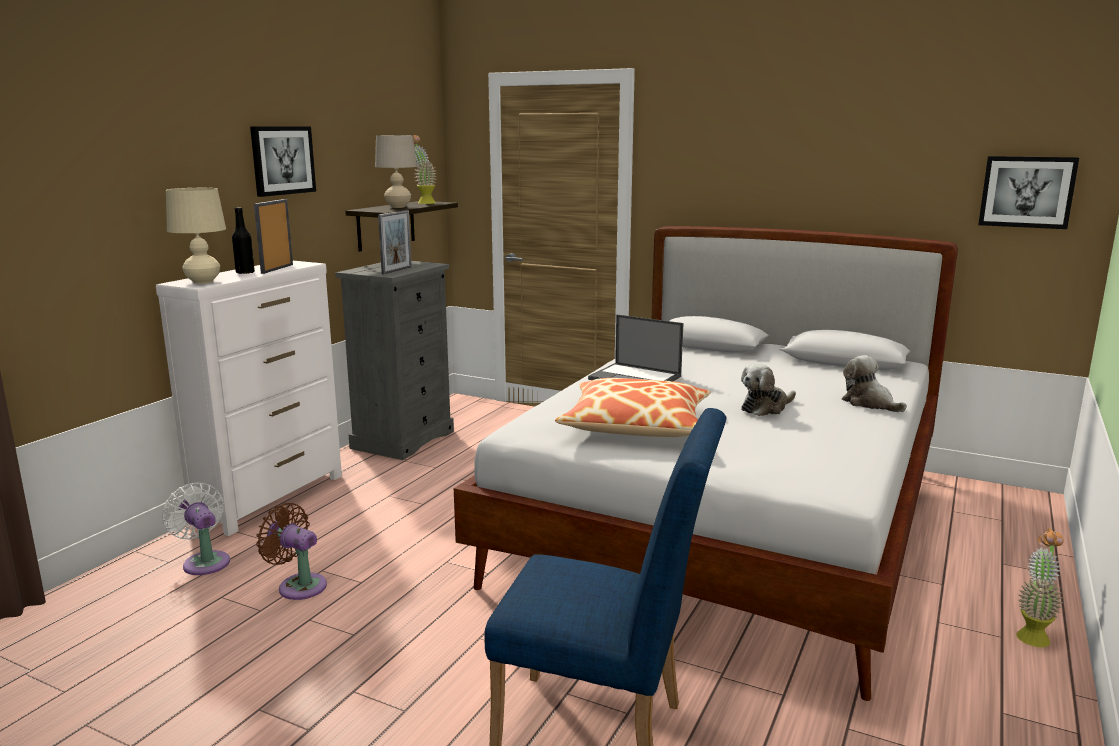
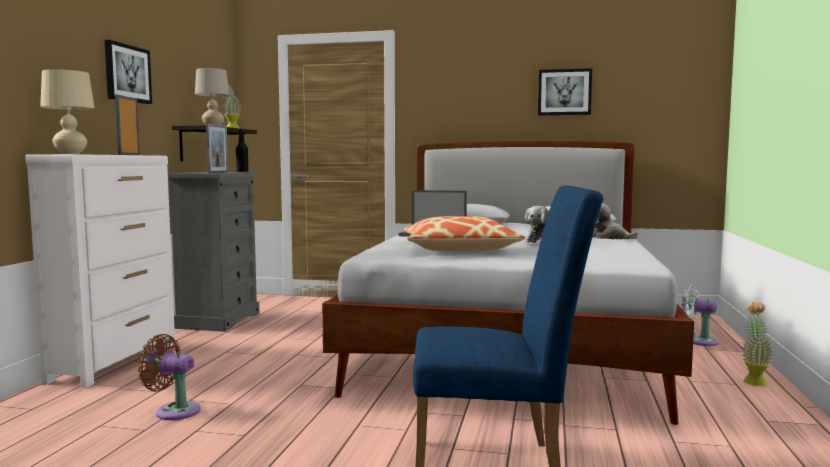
camera: 15 degrees left, 10 degrees down
(205, 562) = (71, 405): white fan -> white fan (698, 341)
(245, 273) = (102, 154): black bottle -> black bottle (242, 172)
(1027, 192) = (672, 106): picture -> picture (564, 92)

